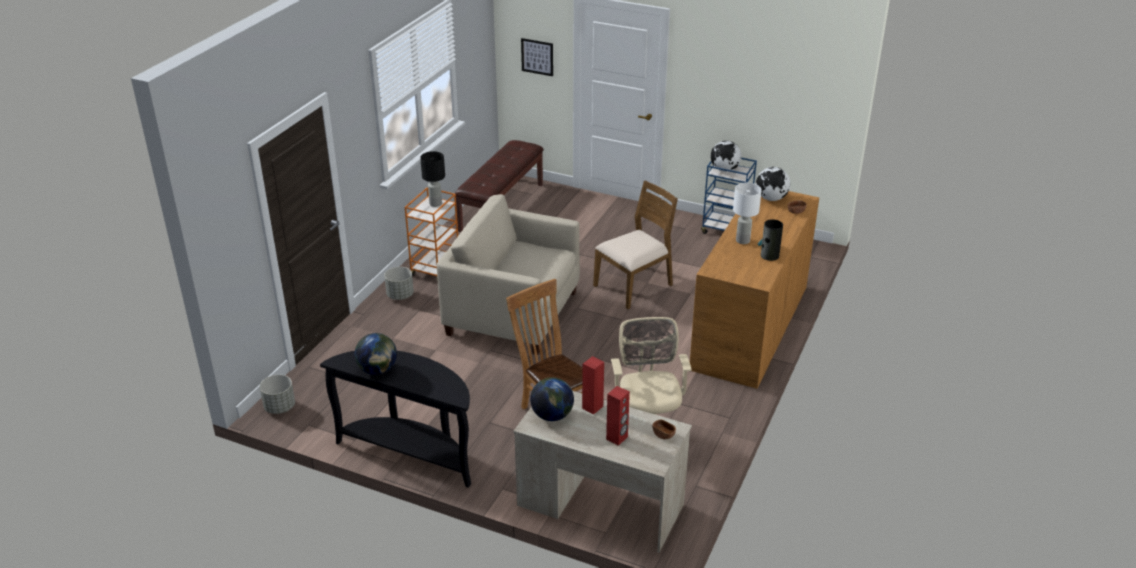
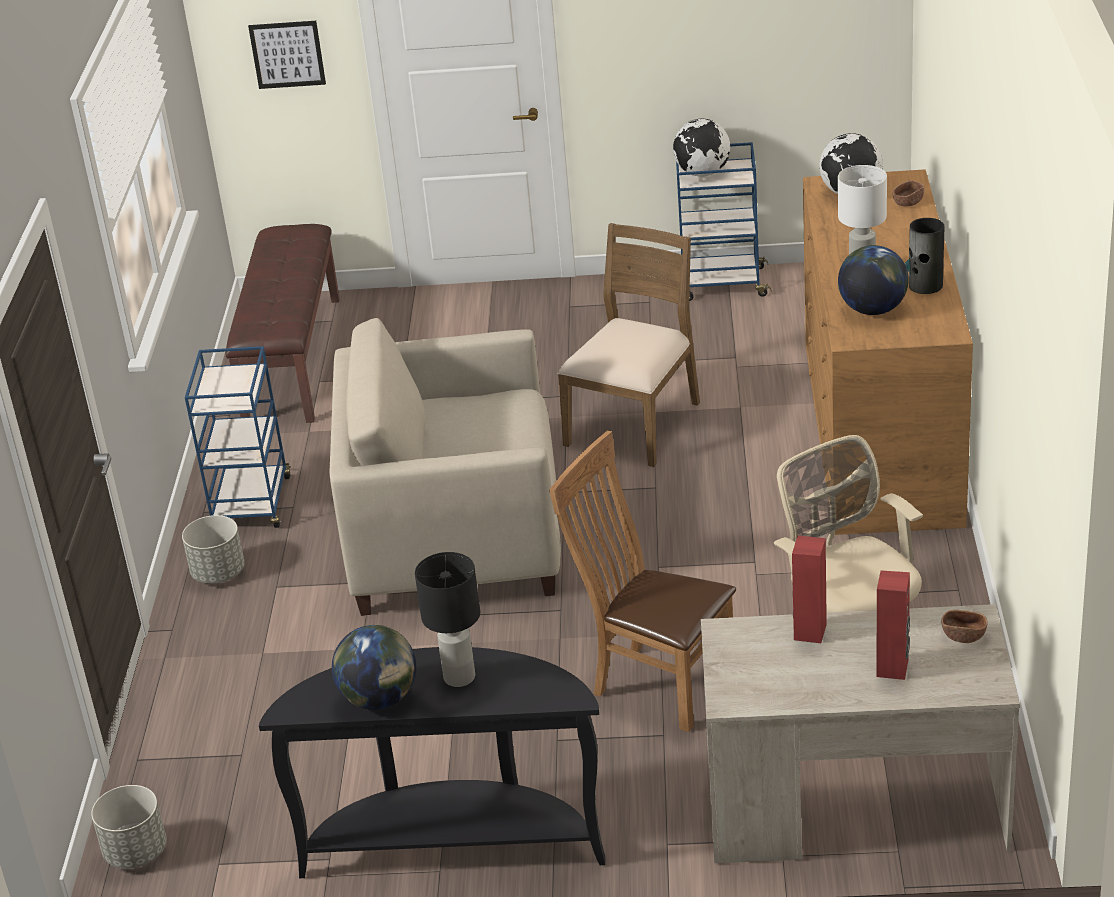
camera: 20 degrees left, 0 degrees up
(435, 204) = (229, 377): black table lamp -> black table lamp (458, 677)
(436, 269) = (252, 505): orange cart -> blue cart
(552, 415) = (753, 669): globe -> globe (873, 309)

